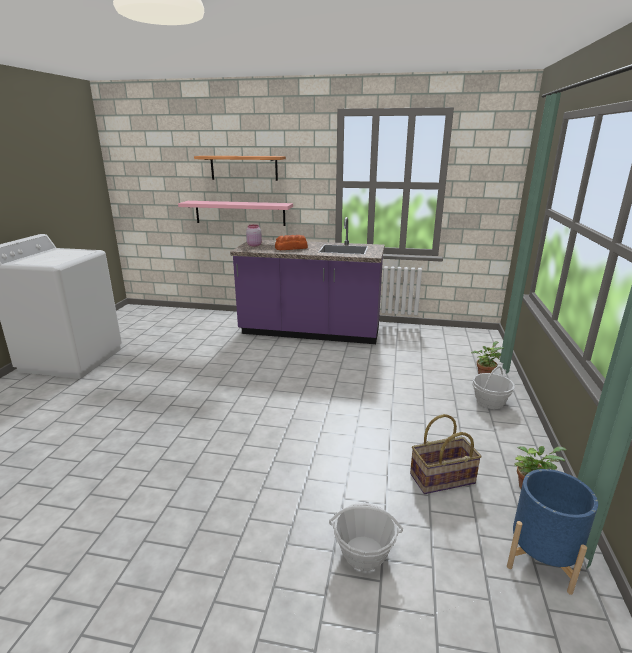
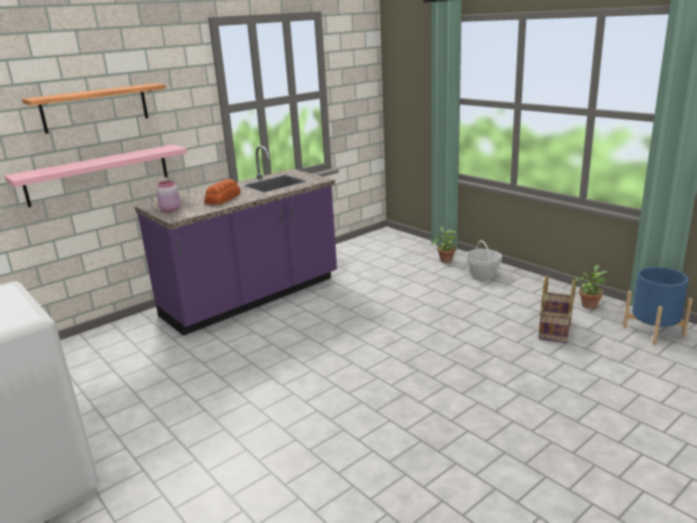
camera: 50 degrees left, 0 degrees up
(363, 553) = (609, 390): basket -> none

